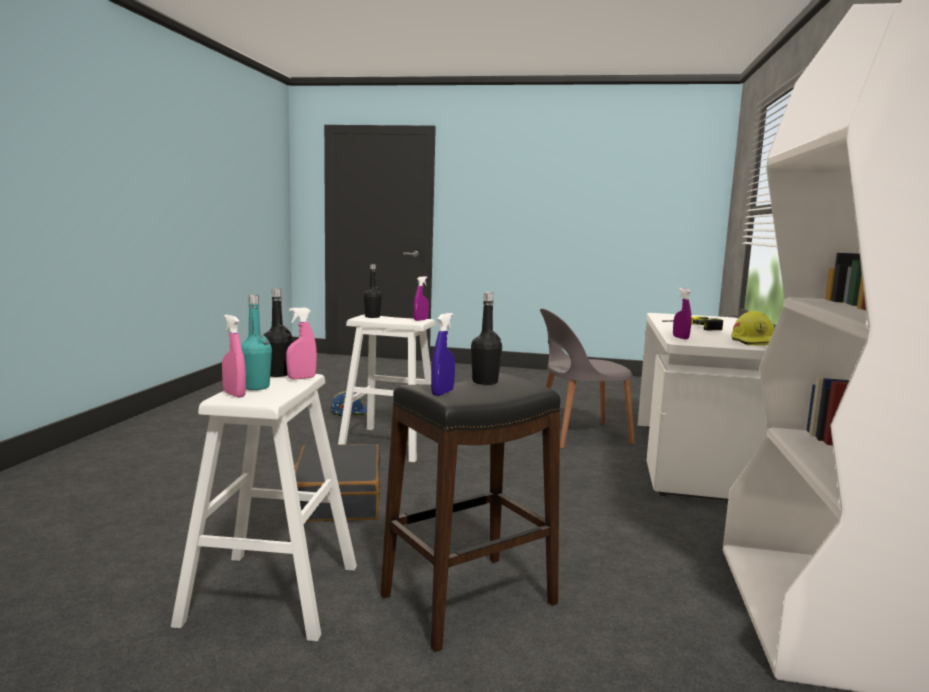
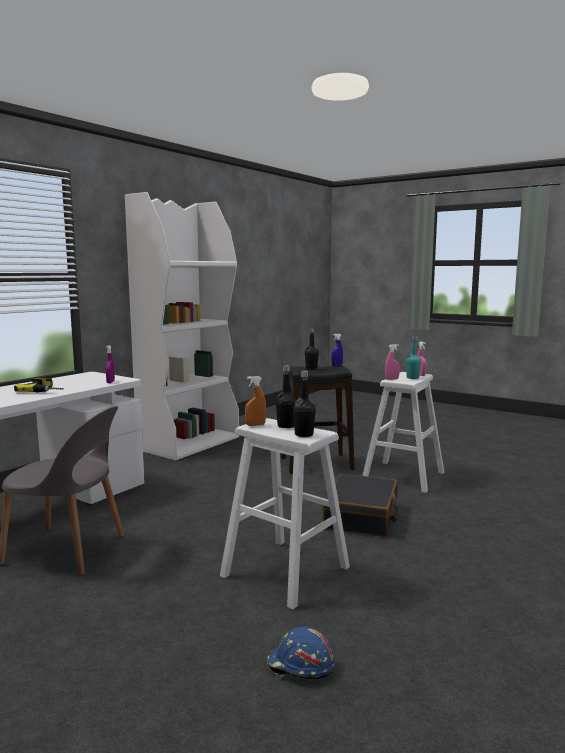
camera: 155 degrees left, 0 degrees up
(278, 374) = (403, 381): black bottle -> black bottle (286, 426)
(420, 320) = (255, 425): purple spray bottle -> orange spray bottle
(755, 342) = (75, 377): yellow hard hat -> none

